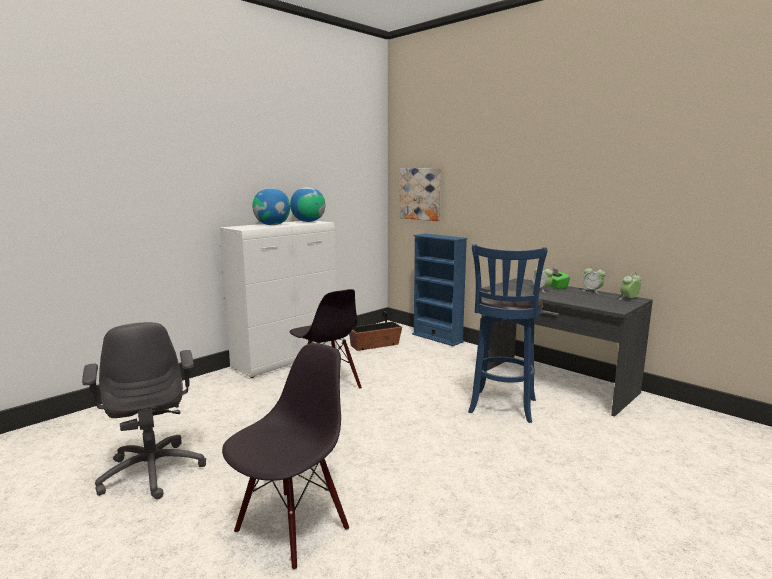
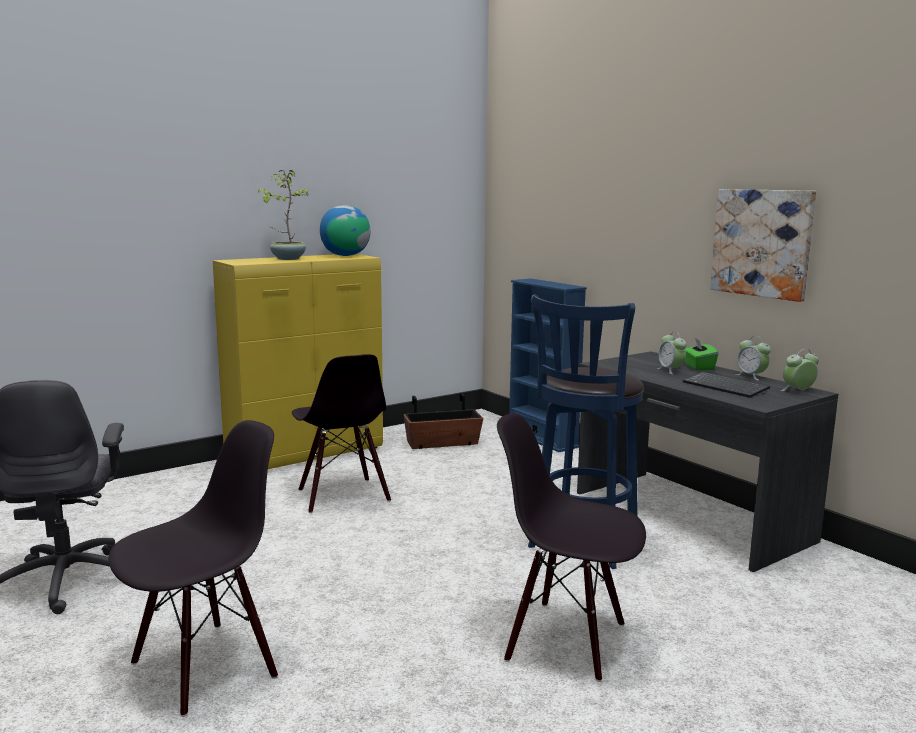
camera: 10 degrees right, 0 degrees up
(272, 225) = (287, 259): globe -> potted plant
(287, 360) = (307, 454): white cabinet -> yellow cabinet
(420, 194) = (527, 218): picture -> picture (762, 243)
(529, 476) = (566, 640): none -> black chair
(585, 298) = (727, 387): none -> keyboard

